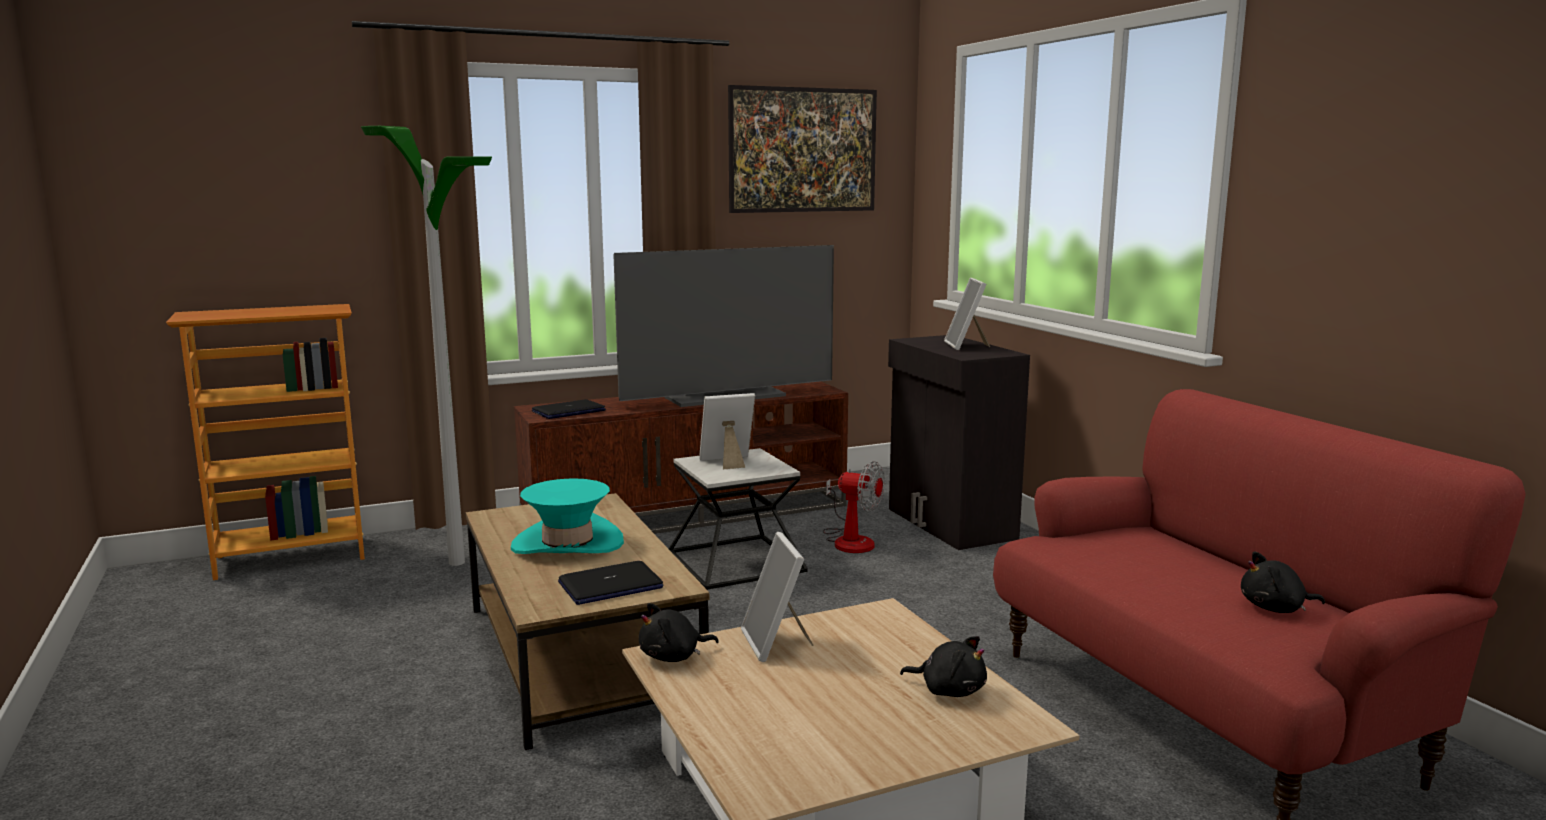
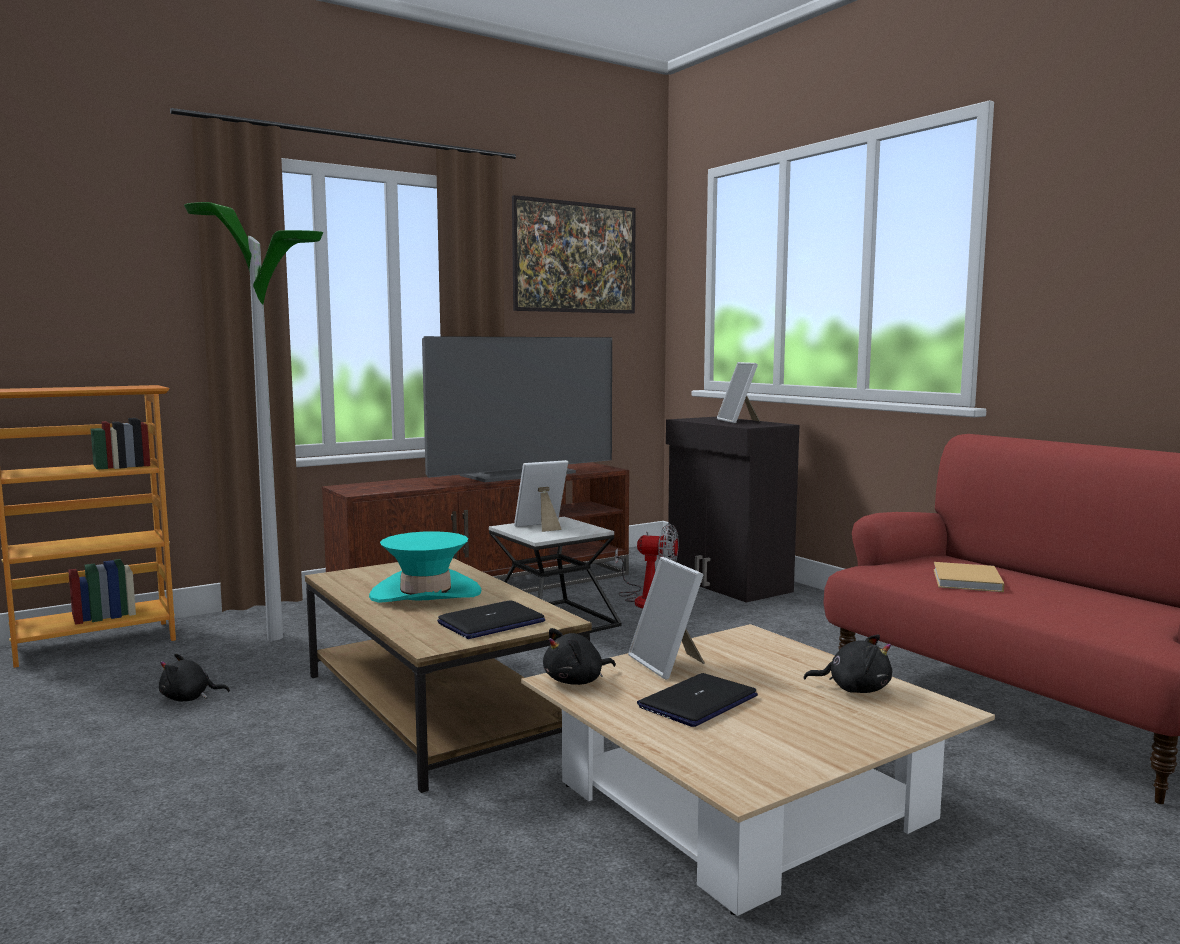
camera: 10 degrees left, 5 degrees down
(568, 411) = (379, 488): laptop -> laptop (698, 702)
(1139, 567) = (967, 581): none -> beige book
(1275, 608) = (1104, 602): black plush toy -> black plush toy (189, 698)

